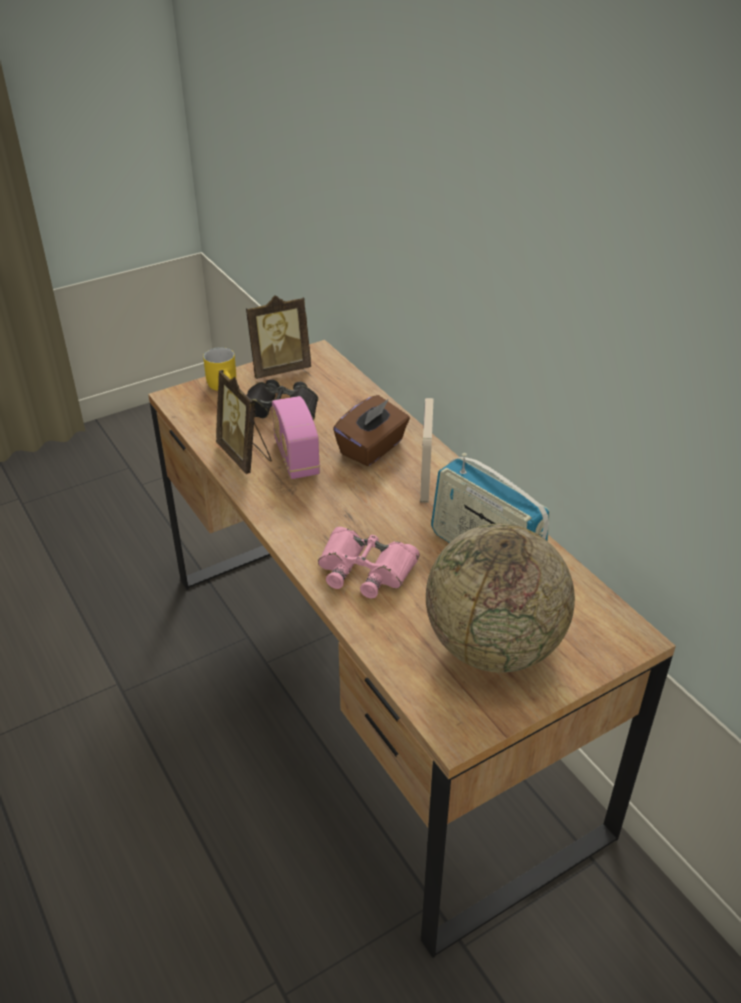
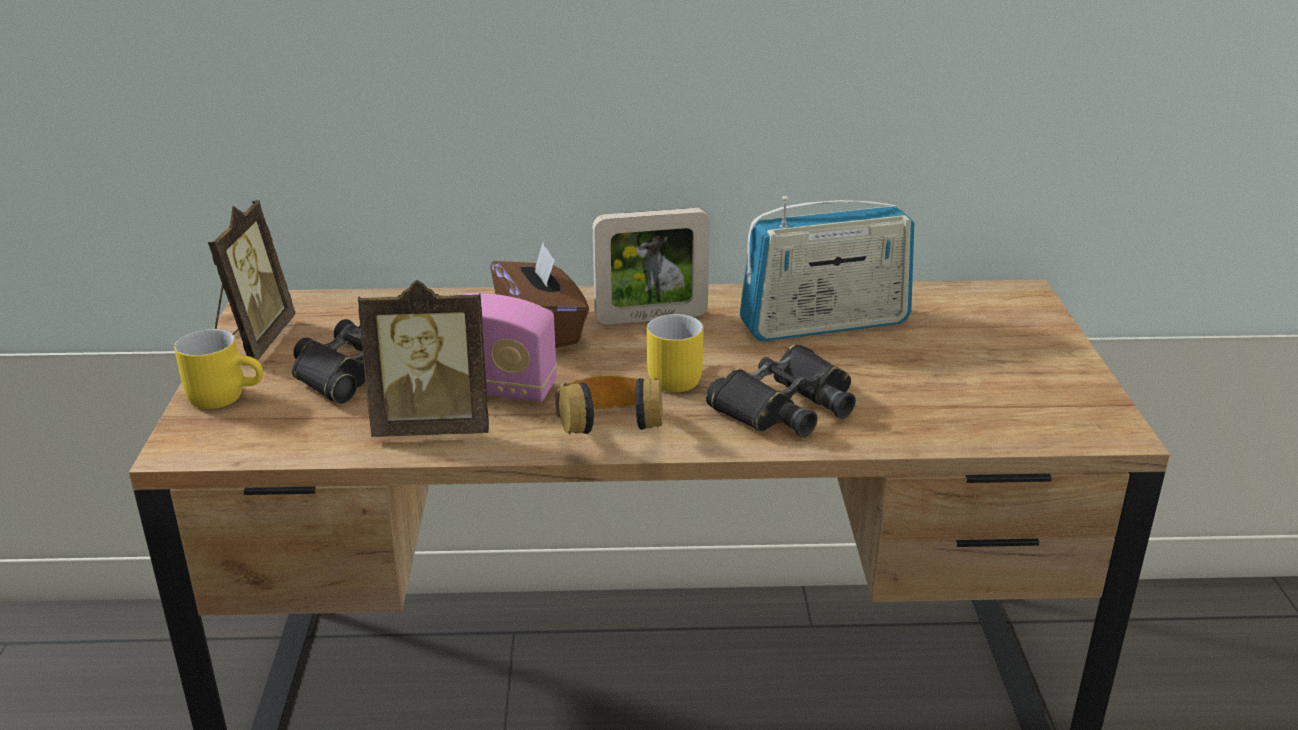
camera: 60 degrees left, 10 degrees down
(280, 515) = (608, 435): none -> headphones
(363, 514) = (673, 375): none -> yellow mug
(365, 569) = (785, 405): pink binoculars -> black binoculars
(425, 481) = (651, 317): picture frame -> picture frame turned 135 degrees clockwise
(493, 646) = (987, 368): globe -> none

